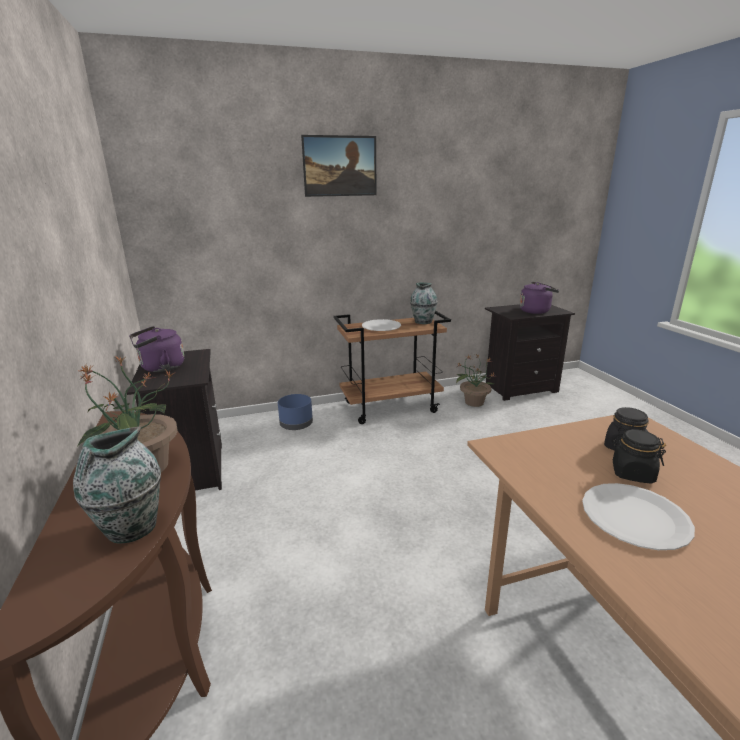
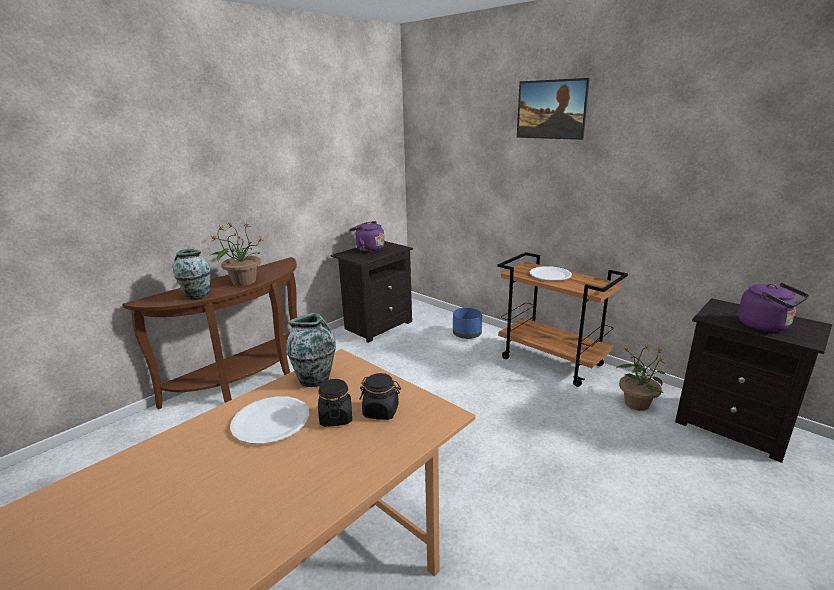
camera: 60 degrees right, 0 degrees up
(423, 321) = (598, 285): vase -> vase (315, 379)

